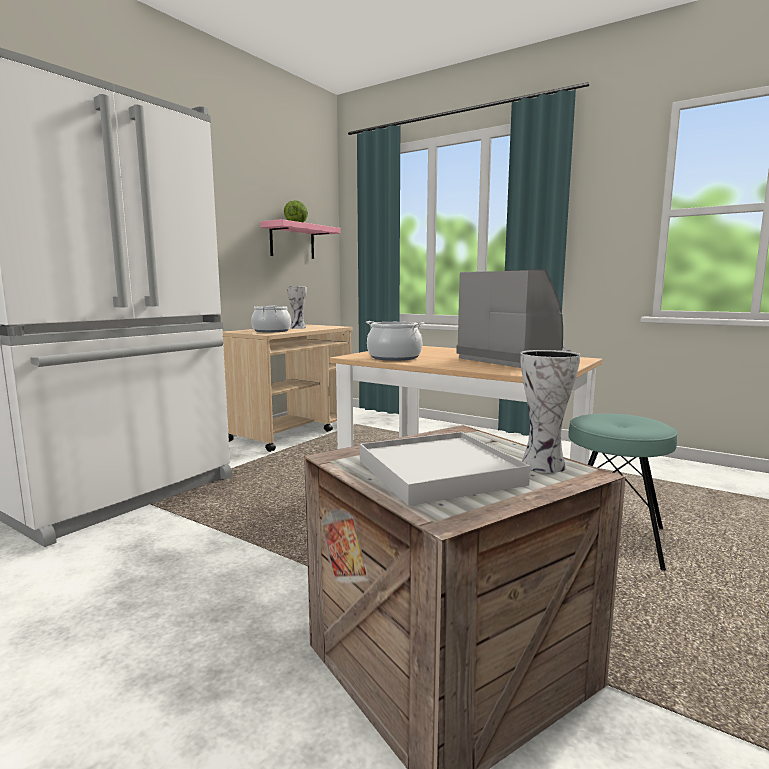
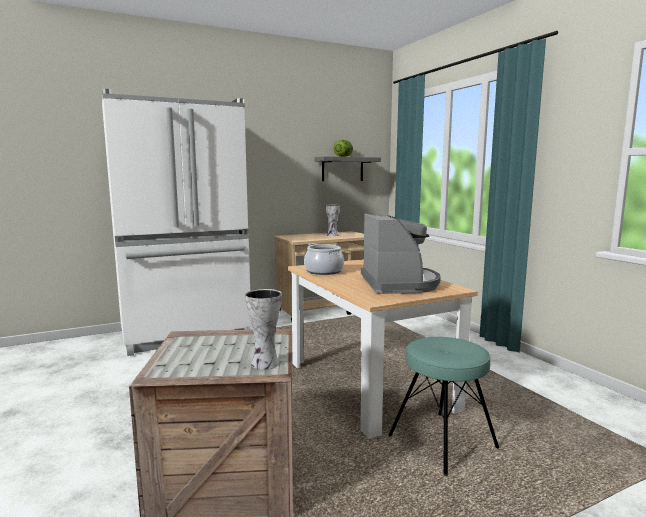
camera: 30 degrees right, 0 degrees up
(271, 331) = (306, 237): cooking pot -> none
(292, 241) = (342, 169): pink shelf -> grey shelf
(439, 472) = (204, 355): white tray -> none

